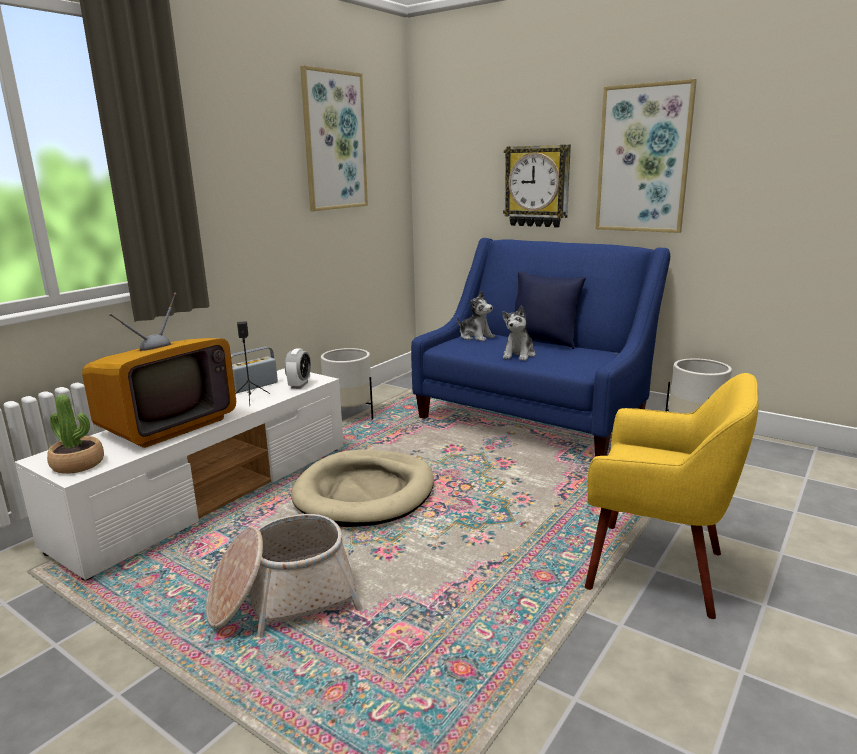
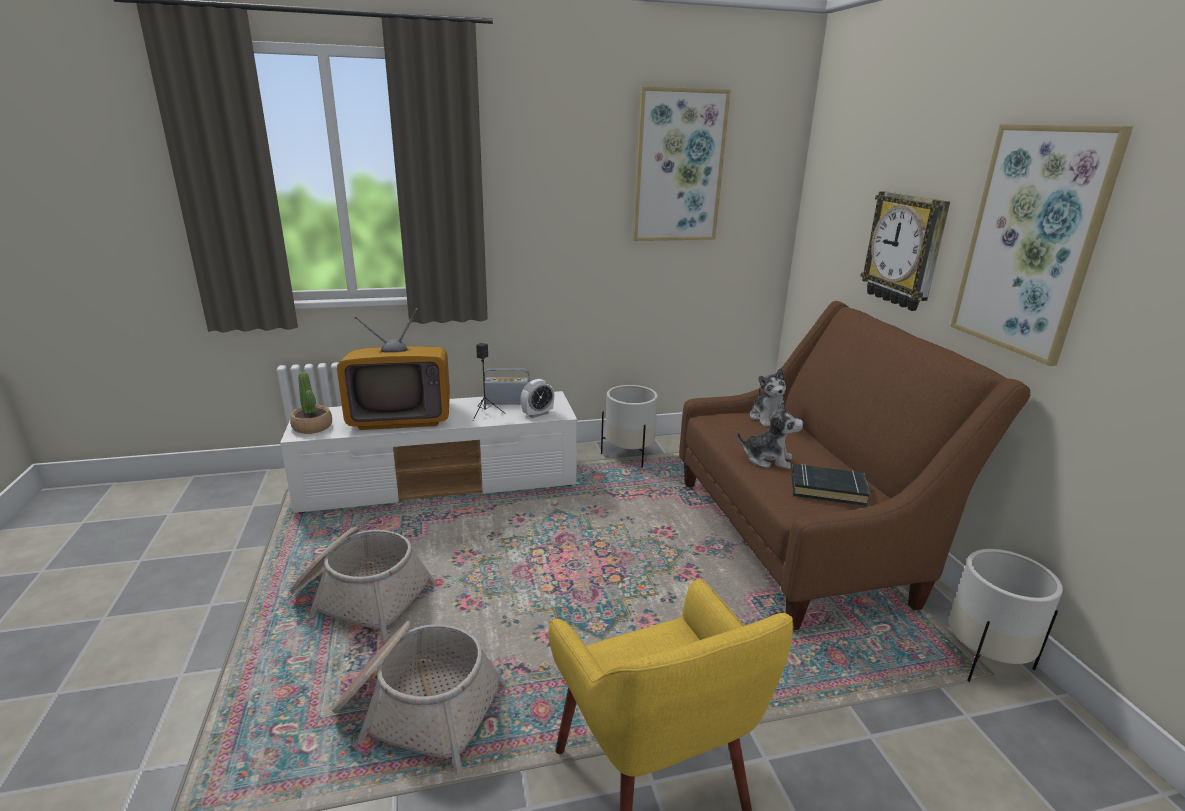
camera: 40 degrees right, 5 degrees up
(365, 493) = (533, 538): beige dog bed -> none
(462, 628) = (418, 708): none -> basket
(519, 355) = (767, 459): plush toy -> plush toy turned 135 degrees counterclockwise
(533, 418) = (800, 537): blue sofa -> brown sofa
(544, 342) = (829, 453): blue pillow -> none
(577, 357) = (828, 489): none -> black book

